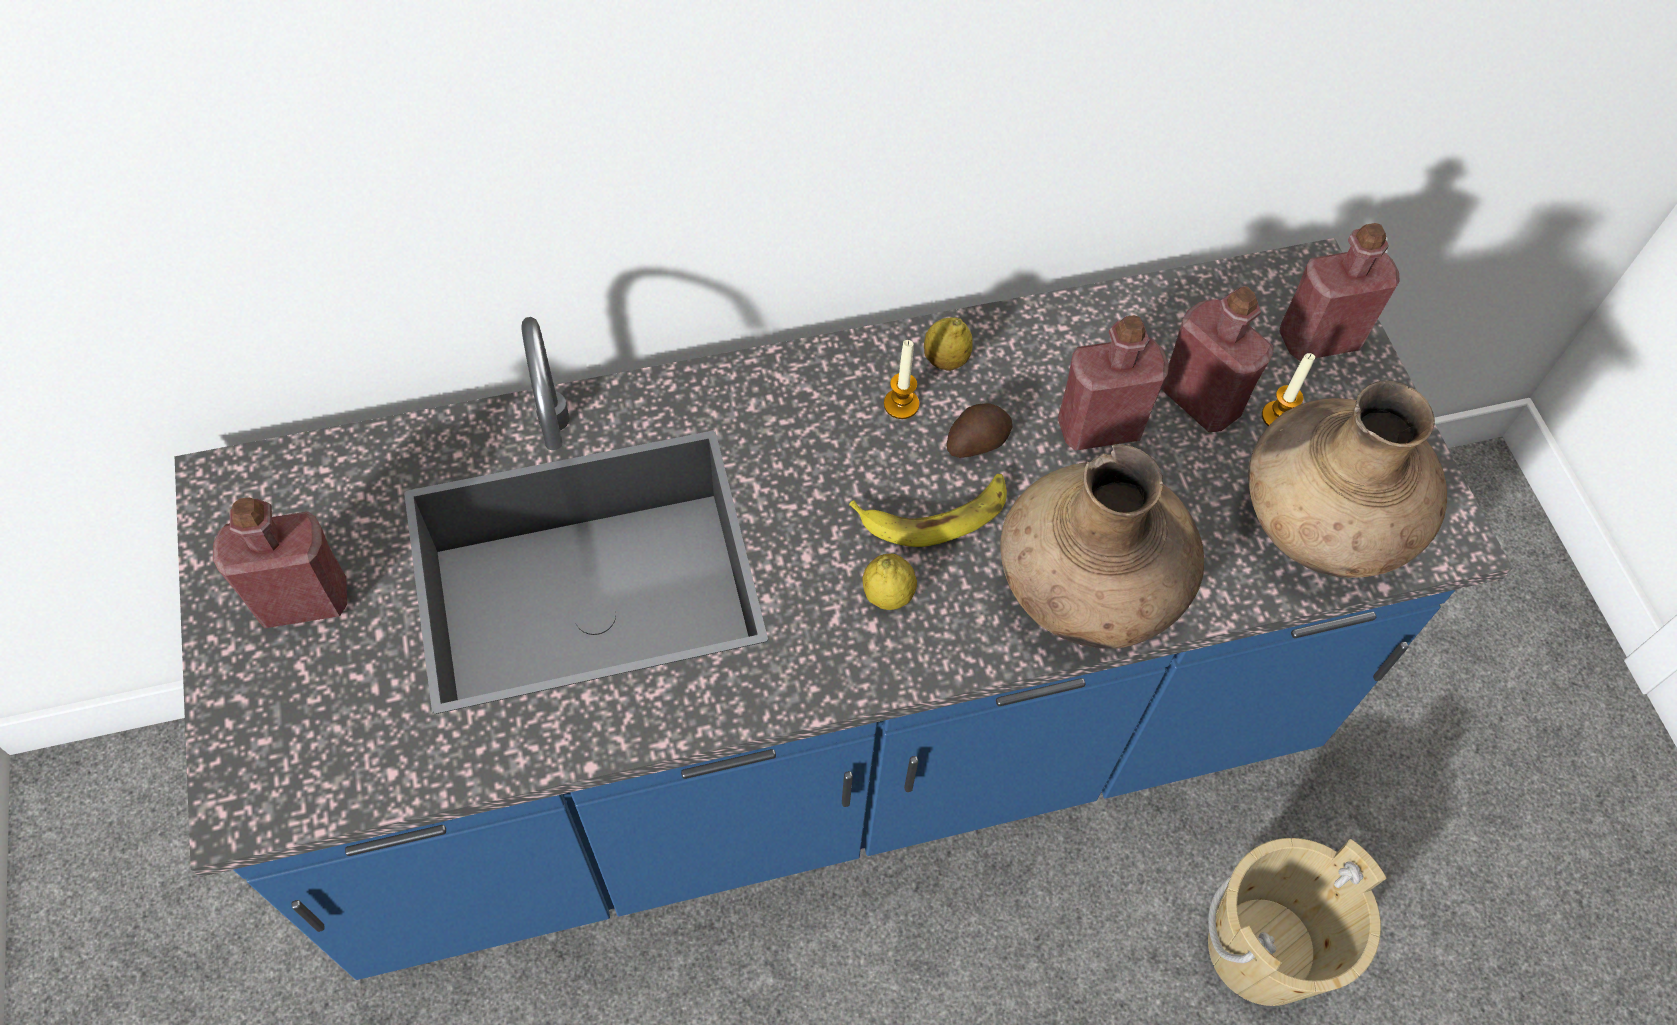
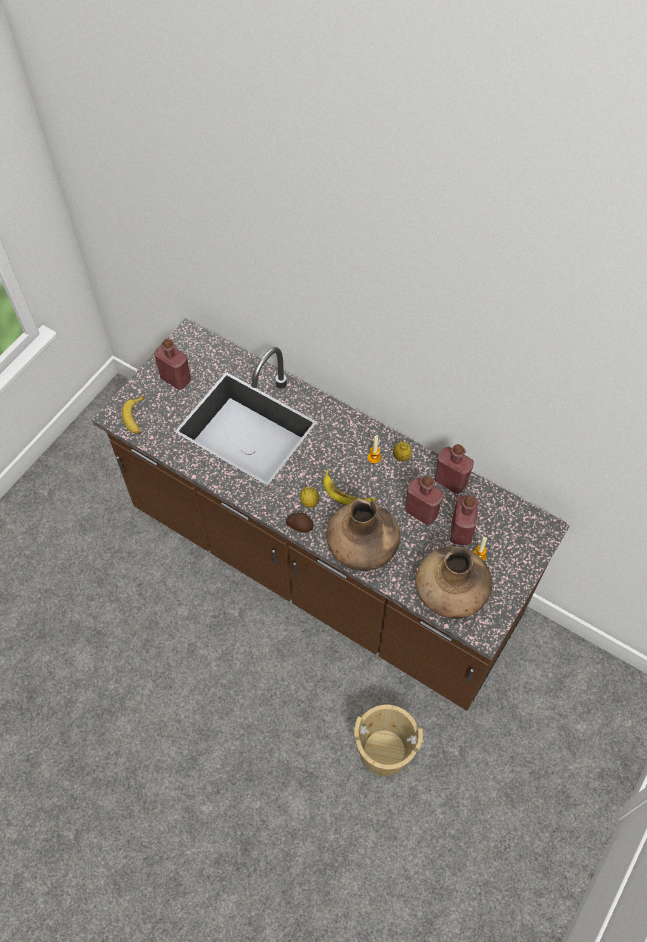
camera: 50 degrees right, 0 degrees up
(304, 766) = (136, 418): none -> banana
(825, 743) = (323, 567): blue counter -> brown counter
(976, 441) = (382, 485): potato -> potato (300, 525)
(1318, 339) = (522, 547): red bottle -> red bottle (450, 481)

